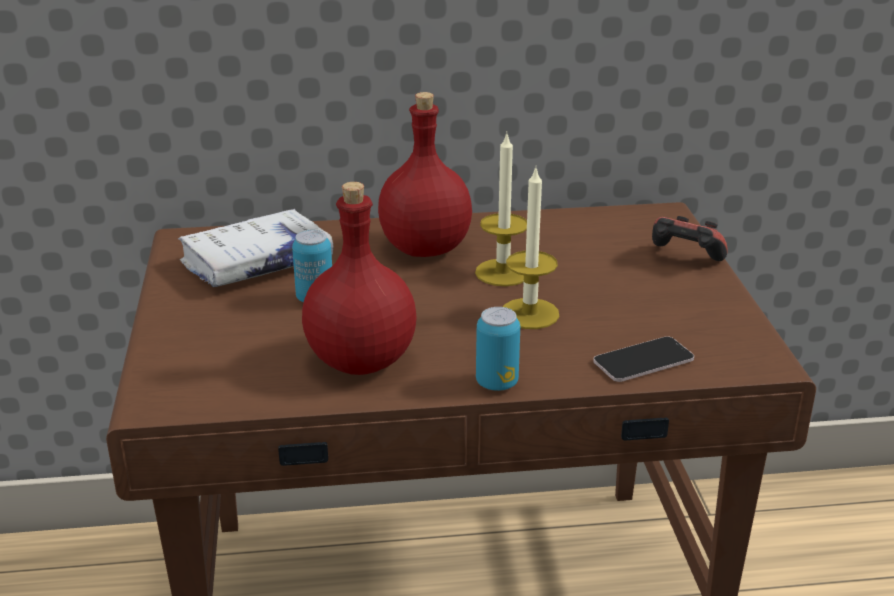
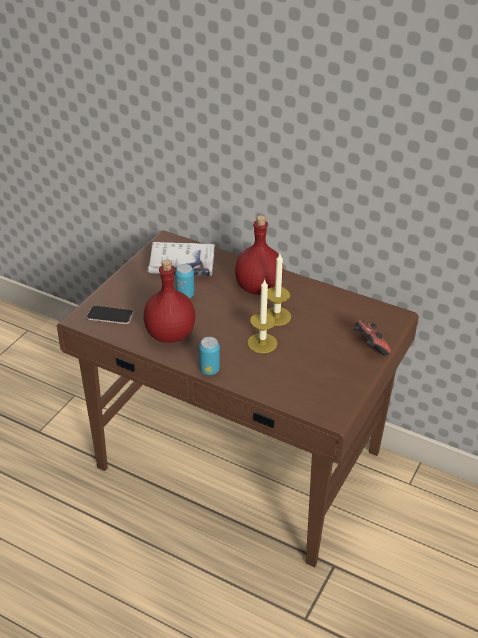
camera: 35 degrees right, 10 degrees up
(643, 361) = (280, 389): phone -> phone (110, 315)

